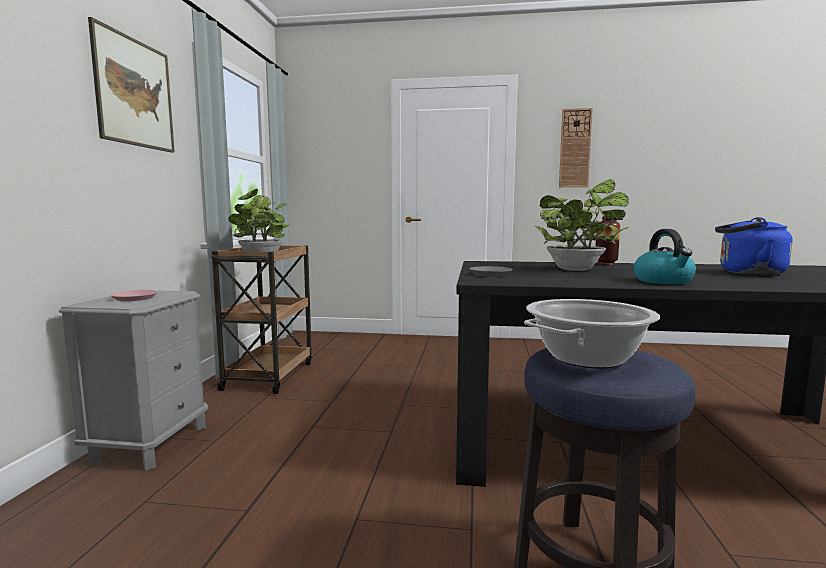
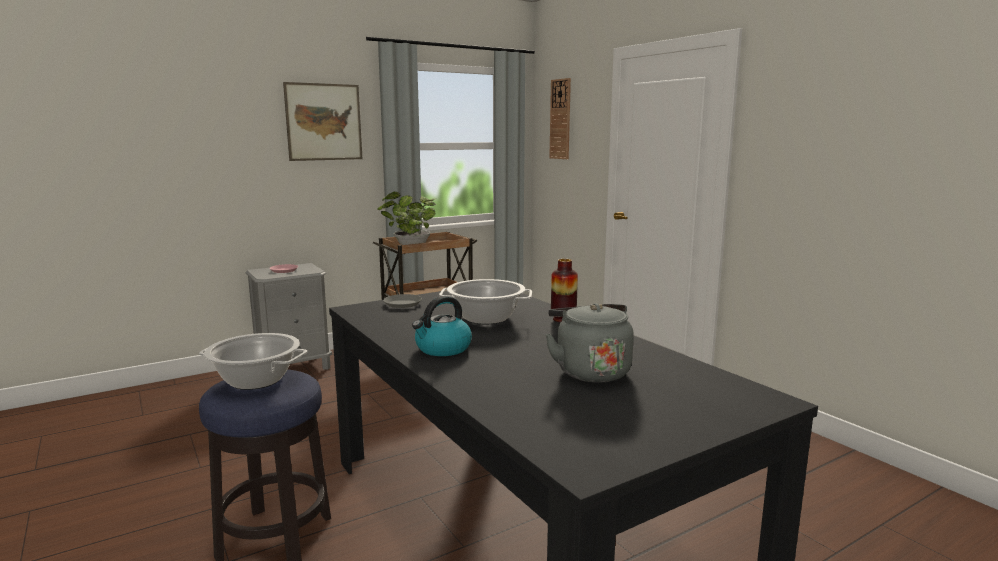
camera: 50 degrees right, 5 degrees up
(575, 148) = (807, 135): wall clock -> wall clock (560, 119)
(578, 270) = (486, 318): potted plant -> cooking pot
(747, 273) = (590, 371): blue kettle -> grey kettle

